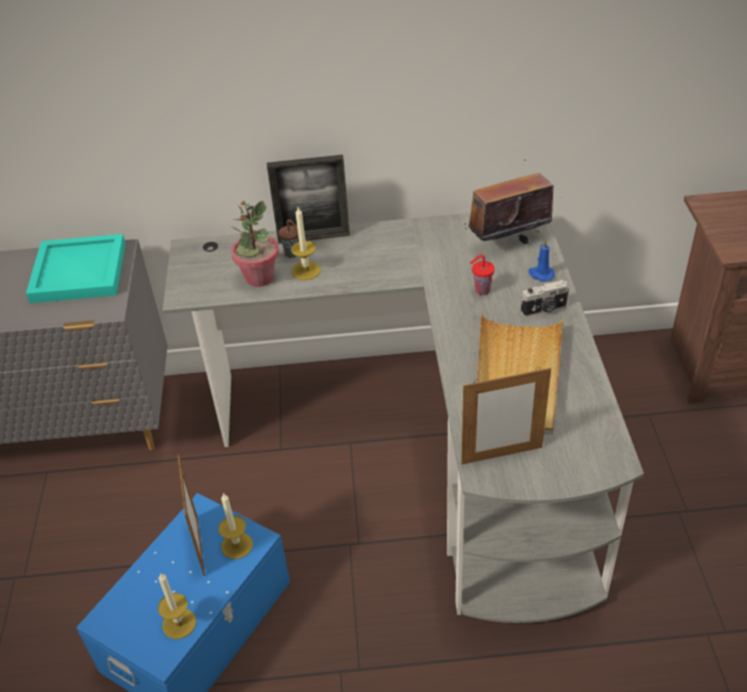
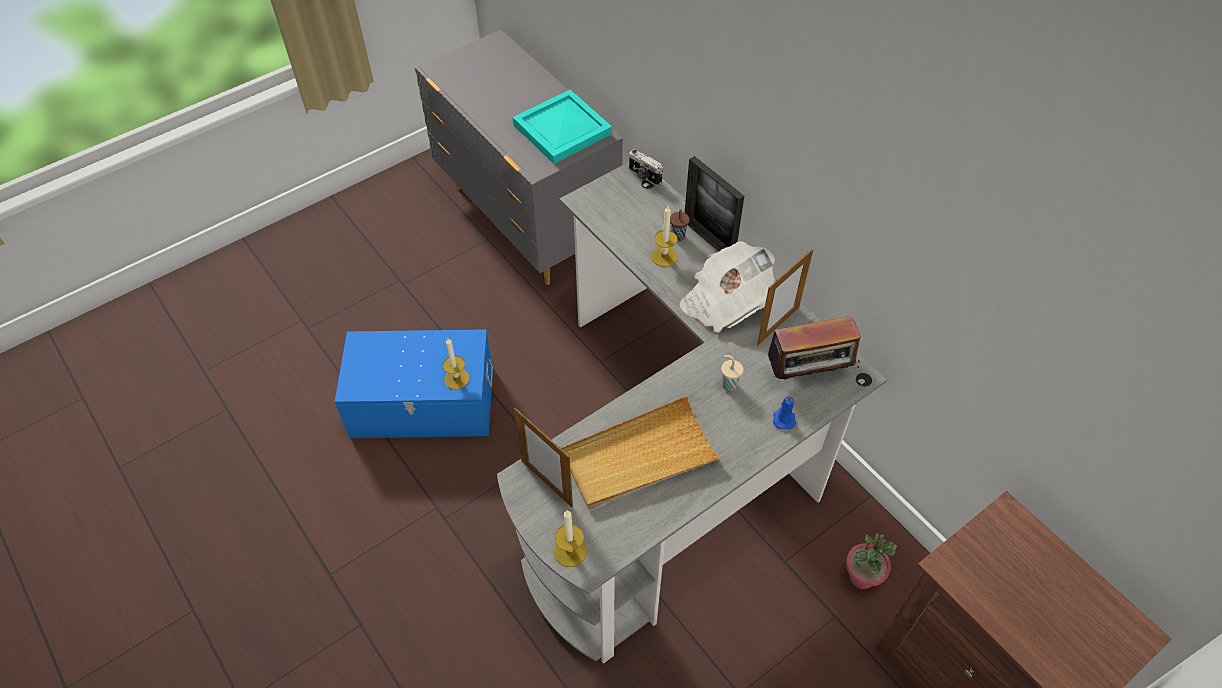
camera: 55 degrees right, 10 degrees up
(179, 623) = (379, 383): candle -> candle (570, 551)
(200, 545) = (444, 357): picture frame -> picture frame (778, 325)
(259, 278) = (634, 232): potted plant -> potted plant (861, 577)
(391, 256) = (725, 302): none -> newspaper
(481, 290) = (728, 384): red cup -> beige cup
(507, 243) = (808, 375): radio -> radio turned 135 degrees clockwise
(544, 310) = (737, 441): camera -> camera (644, 176)

